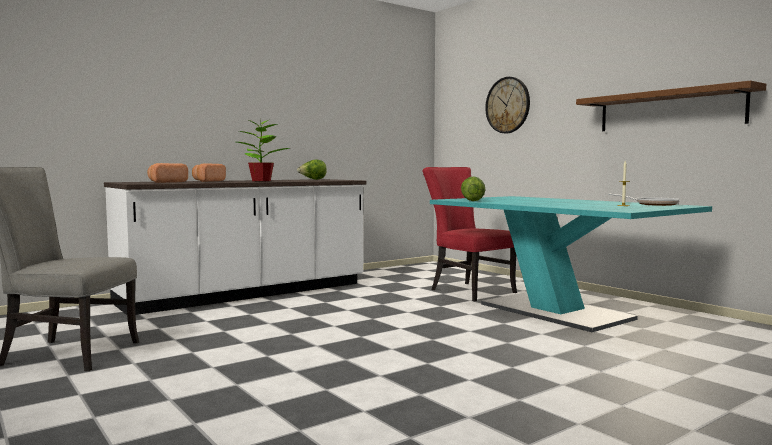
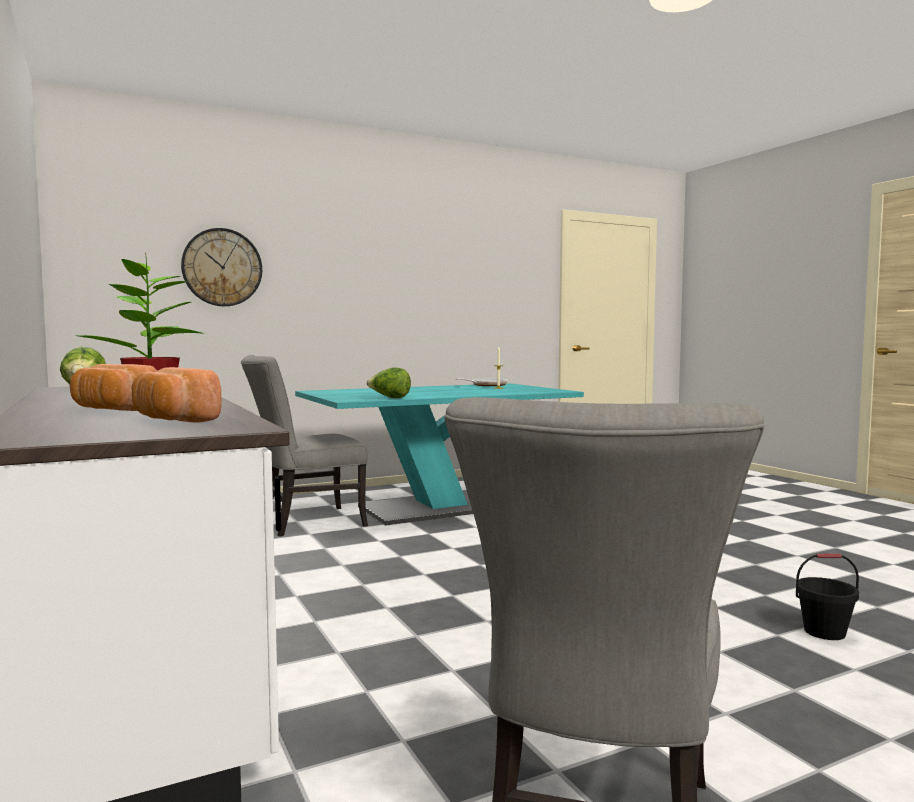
camera: 80 degrees left, 0 degrees up
(269, 423) = (824, 632): none -> black bucket
(468, 290) = (305, 522): red chair -> grey chair
(669, 110) = (430, 297): brown shelf -> none

